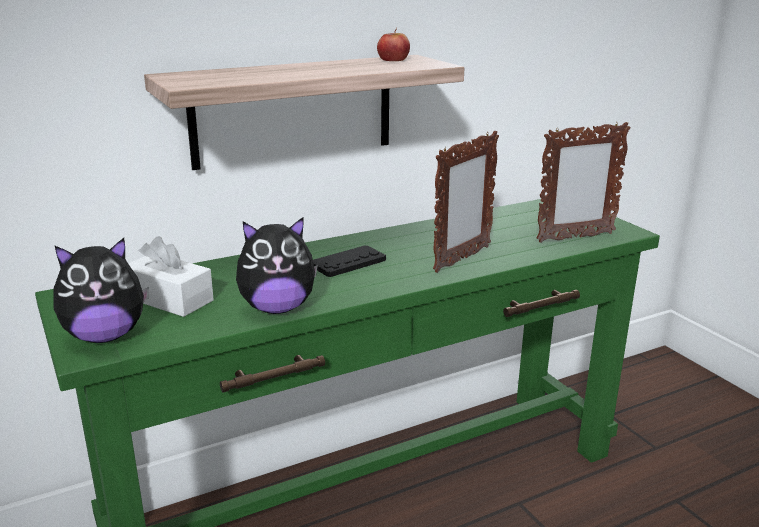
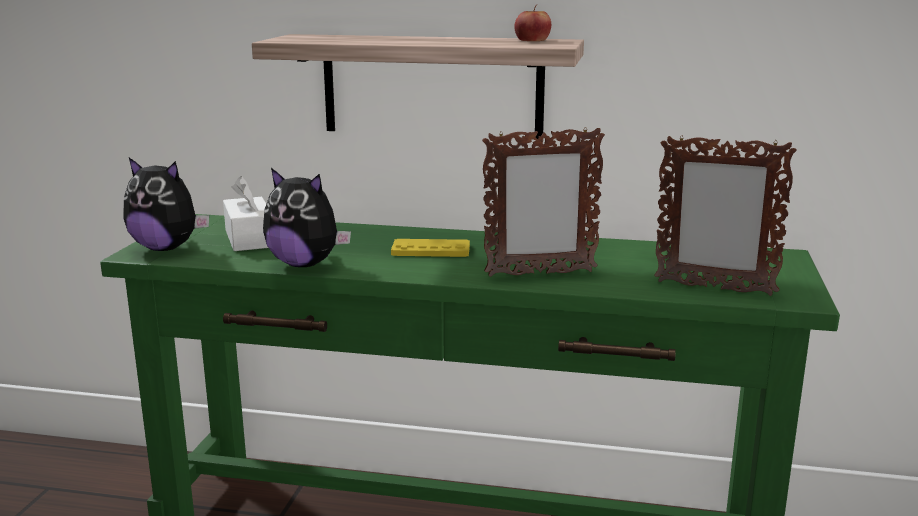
camera: 40 degrees right, 5 degrees down
(348, 263) = (431, 250): black game controller -> yellow game controller

